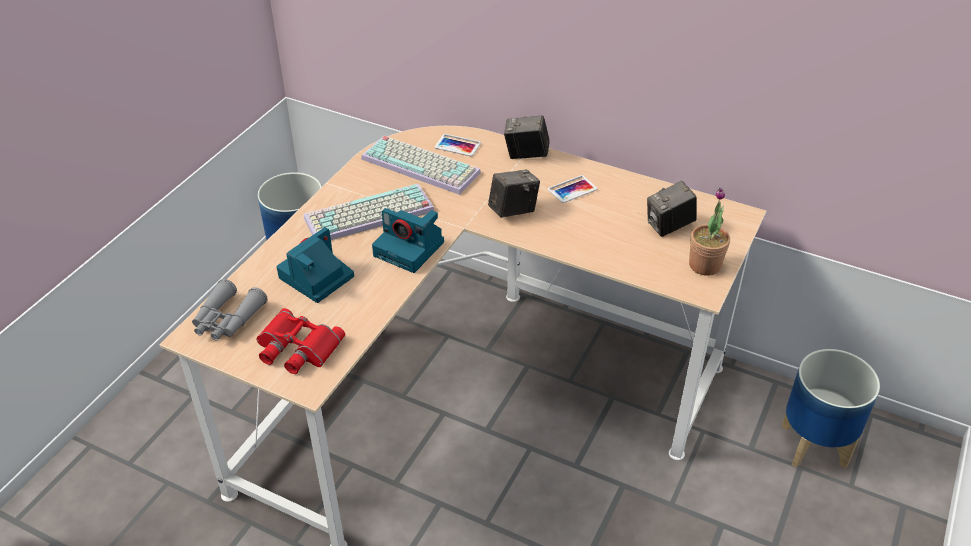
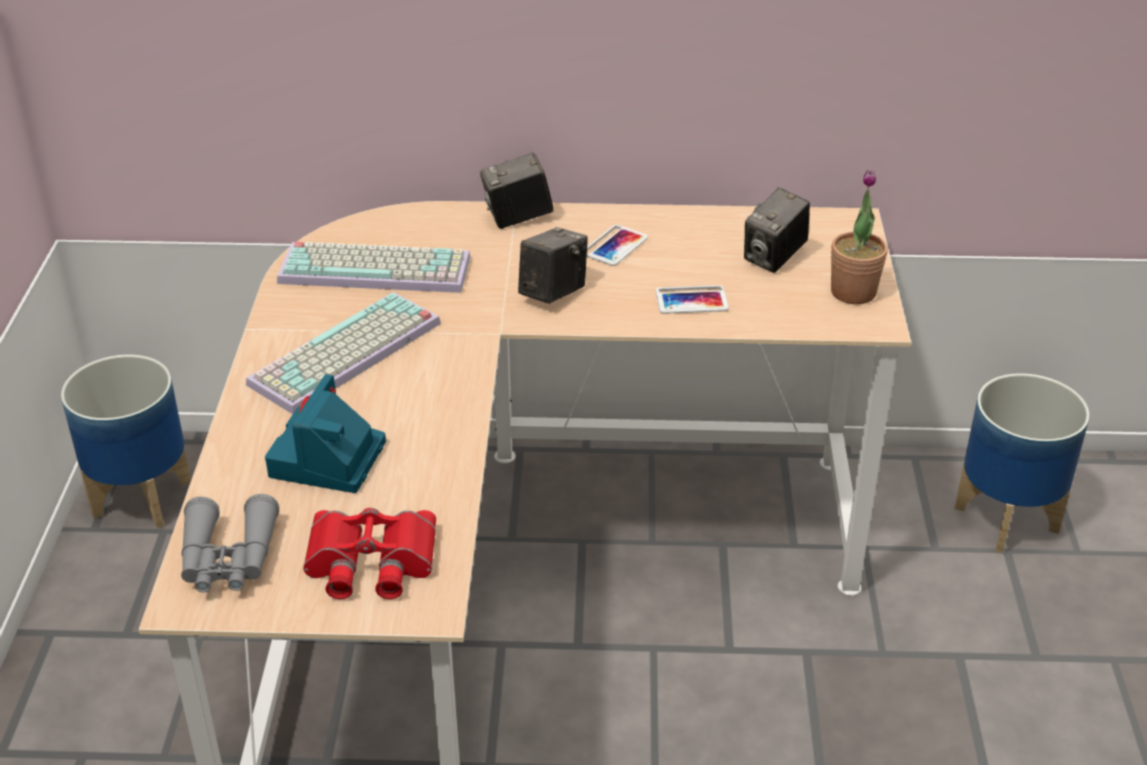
camera: 25 degrees left, 5 degrees down
(410, 249) = (443, 381): camera -> none
(457, 145) = (410, 230): phone -> phone (691, 300)

